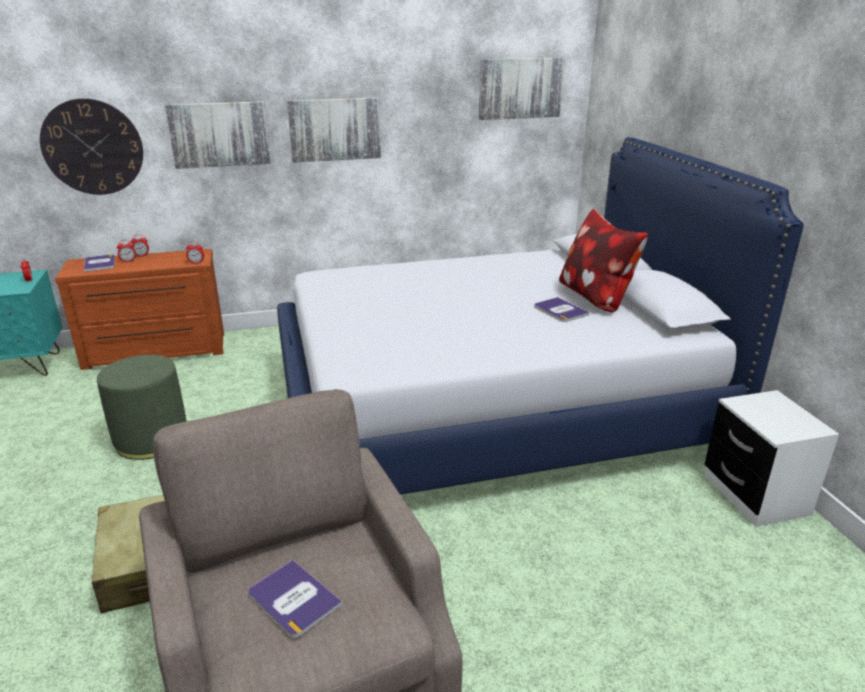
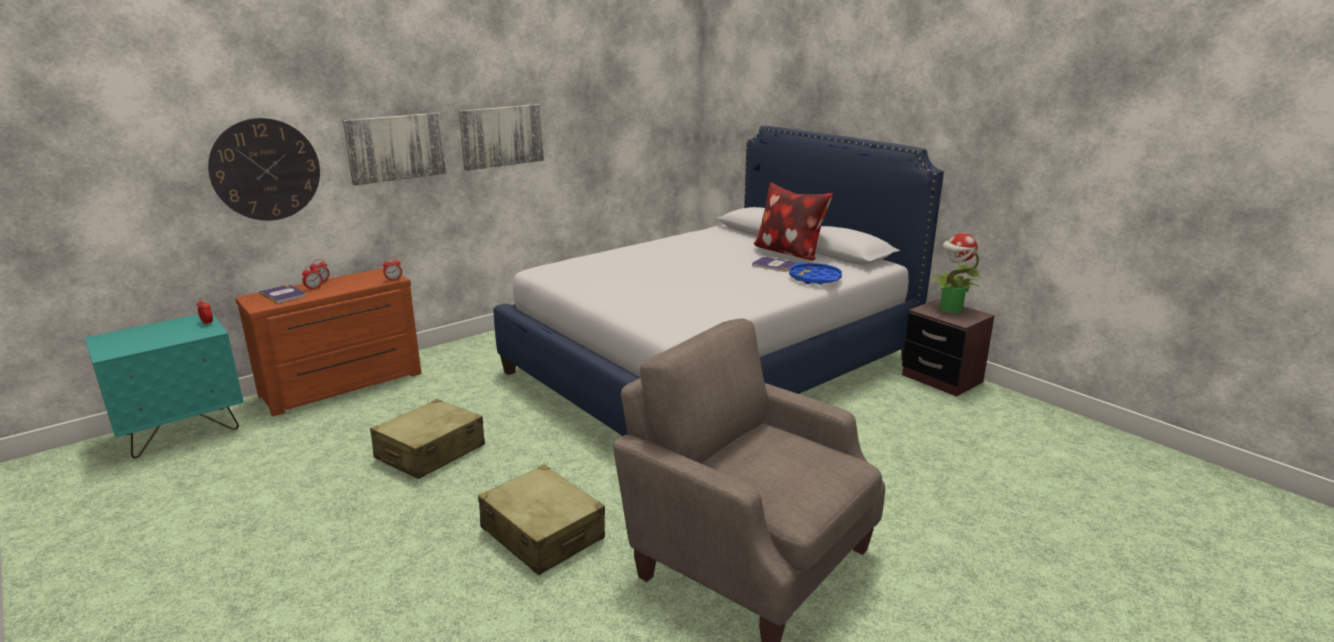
camera: 25 degrees left, 5 degrees down
(151, 439) = (430, 452): green ottoman -> beige suitcase
(293, 599) = (779, 467): book -> none
(520, 88) = (650, 90): picture -> none
(588, 338) = (815, 278): none -> blue tray
(755, 495) = (941, 379): white nightstand -> brown nightstand
(779, 410) = (950, 309): none -> potted plant

